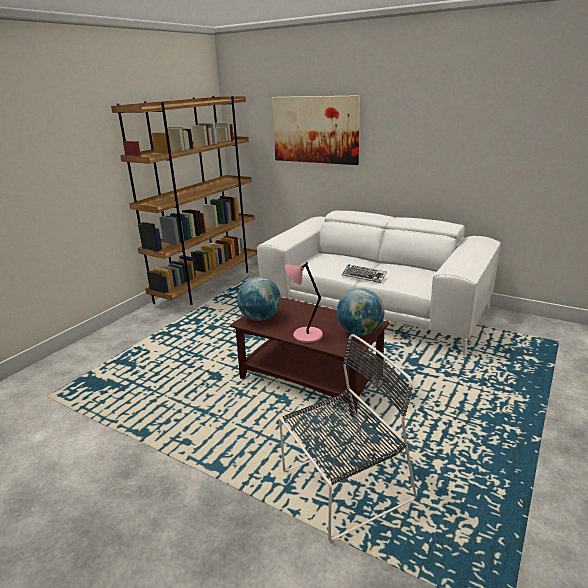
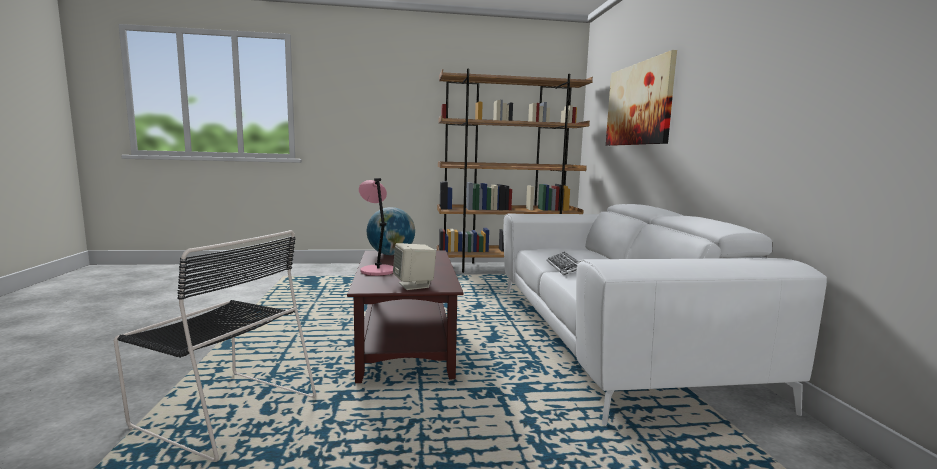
camera: 50 degrees right, 15 degrees down
(360, 332) = (414, 285): globe -> beige speaker

